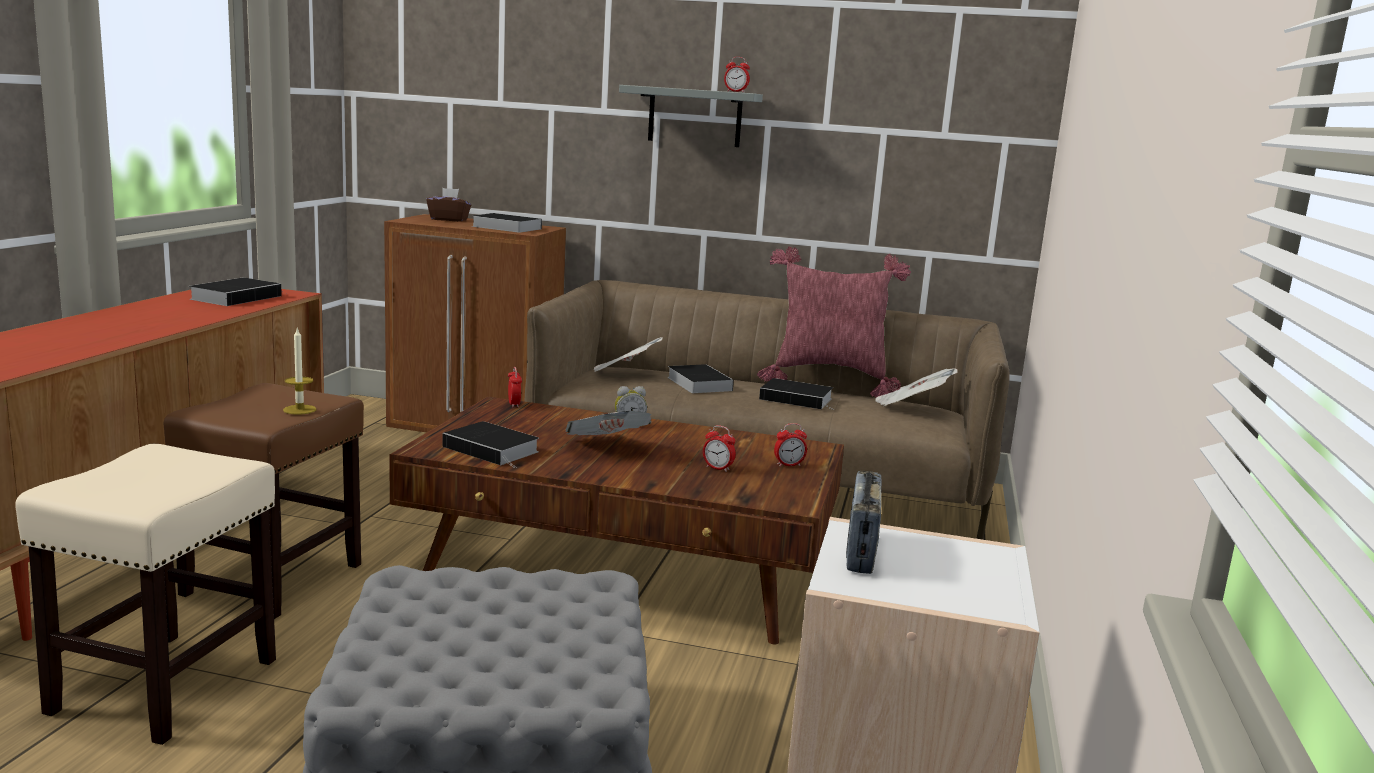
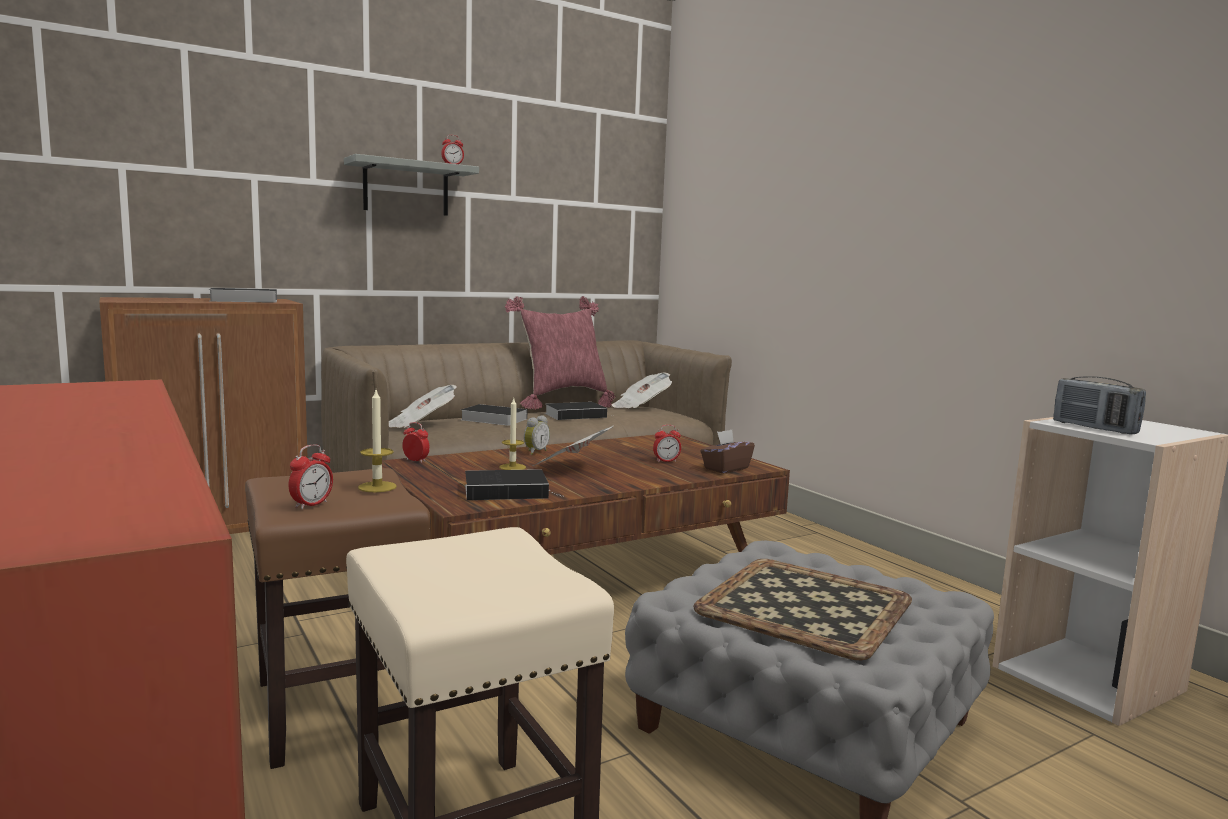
camera: 45 degrees left, 5 degrees down
(237, 297) = (85, 393): book -> none
(449, 219) = (156, 299): brown tissue box -> brown tissue box (726, 468)
(466, 630) = (805, 607): none -> tray
(564, 432) = (512, 467): none -> candle
(788, 465) = (689, 449): alarm clock -> alarm clock (311, 504)

